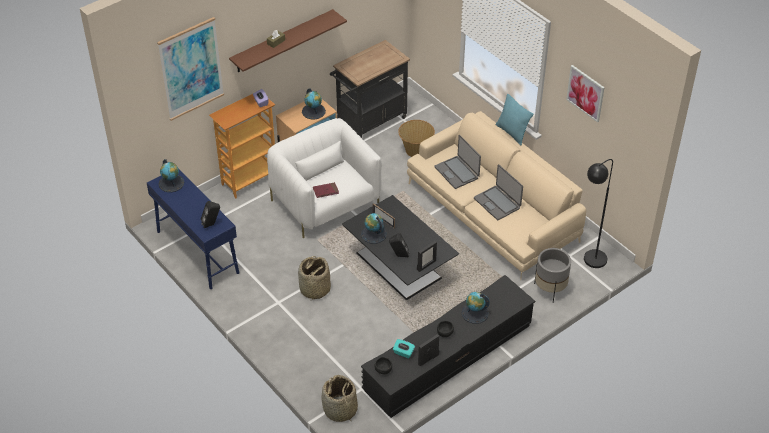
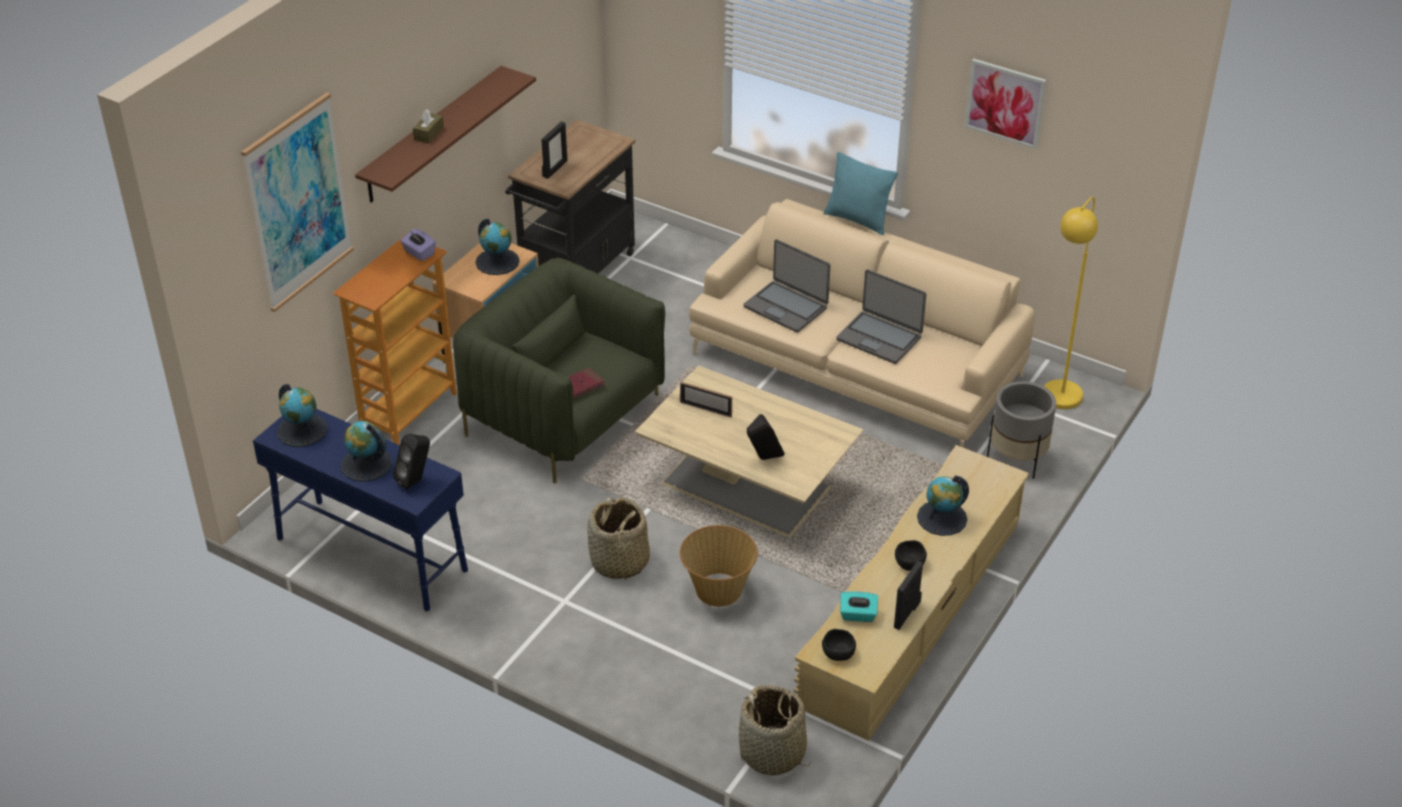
camera: 20 degrees left, 5 degrees down
(326, 202) = (565, 416): white armchair -> green armchair
(373, 234) = (700, 435): globe -> globe (366, 464)
(400, 266) = (749, 487): black coffee table -> beige coffee table
(416, 150) = (677, 299): basket -> basket (718, 590)
(426, 265) = (819, 462): picture frame -> picture frame (555, 168)
(448, 358) = (912, 613): black tv stand -> beige tv stand
(590, 263) = (1057, 403): black floor lamp -> yellow floor lamp

